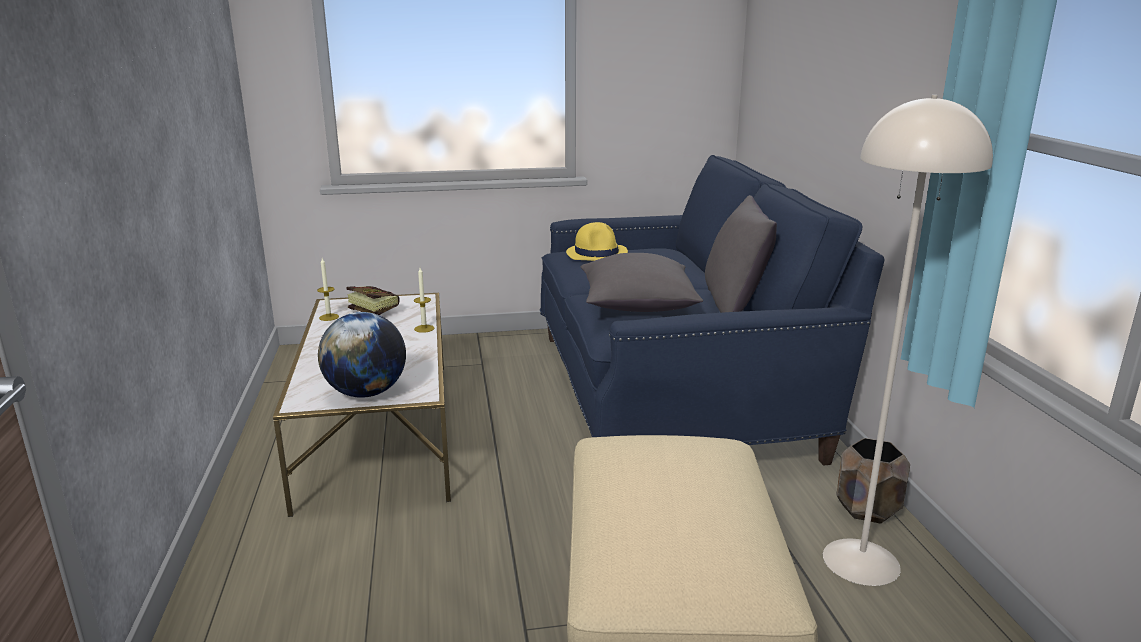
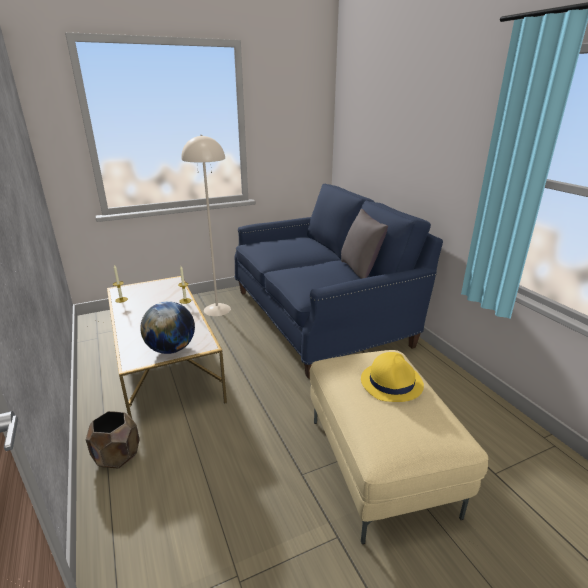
camera: 15 degrees left, 5 degrees up
(370, 311) = (146, 293): book -> none
(597, 253) = (270, 244): yellow hat -> yellow hat (391, 382)
(637, 306) = (311, 276): grey pillow -> none
(861, 560) = (451, 399): beige floor lamp -> beige floor lamp (217, 309)
(868, 509) = (443, 370): brown planter -> brown planter (117, 456)

